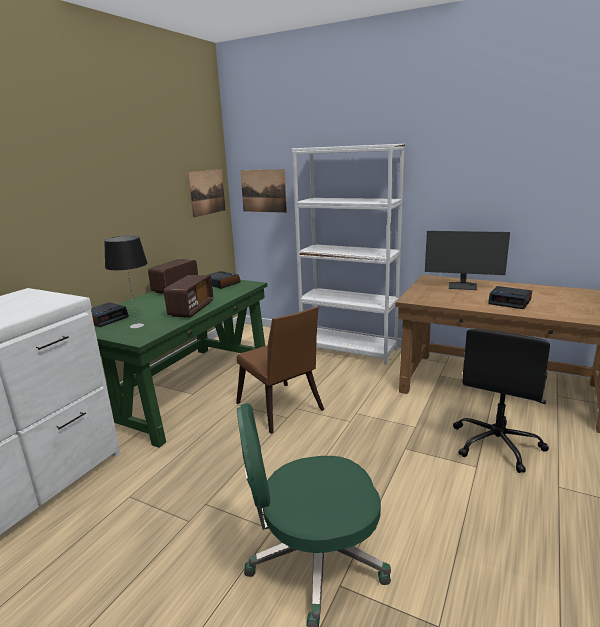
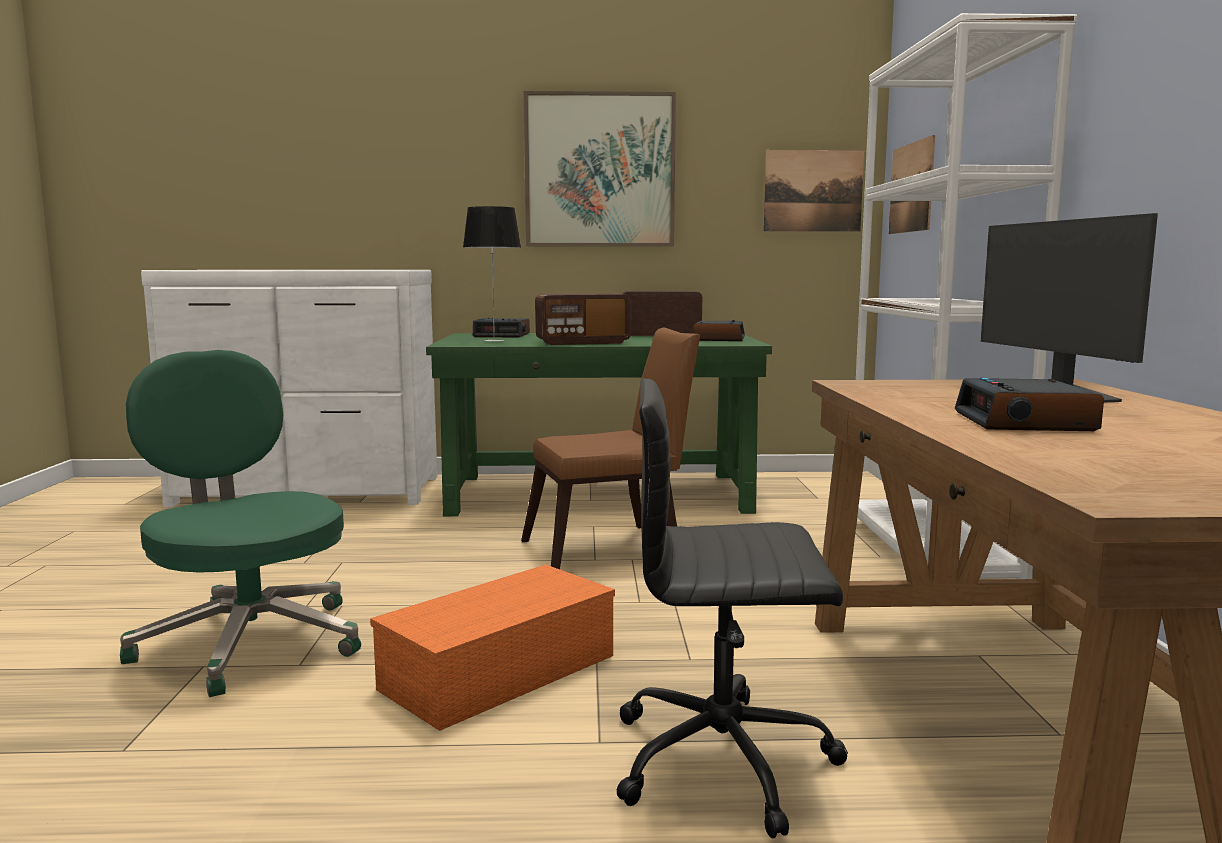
camera: 60 degrees right, 10 degrees down
(115, 193) = (599, 170): none -> picture
(281, 410) = (613, 551): brown chair -> brown chair turned 135 degrees counterclockwise
(405, 477) = (498, 674): none -> orange storage box

